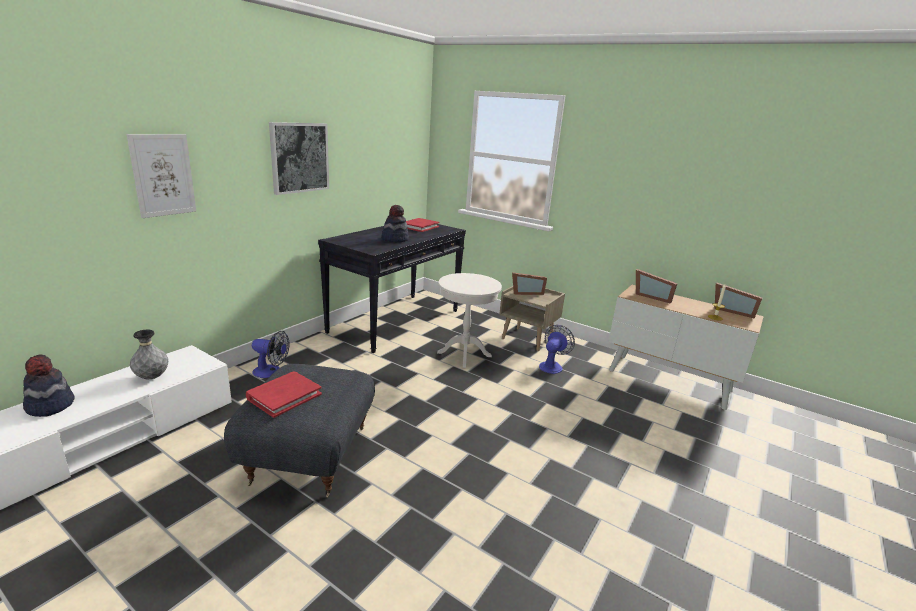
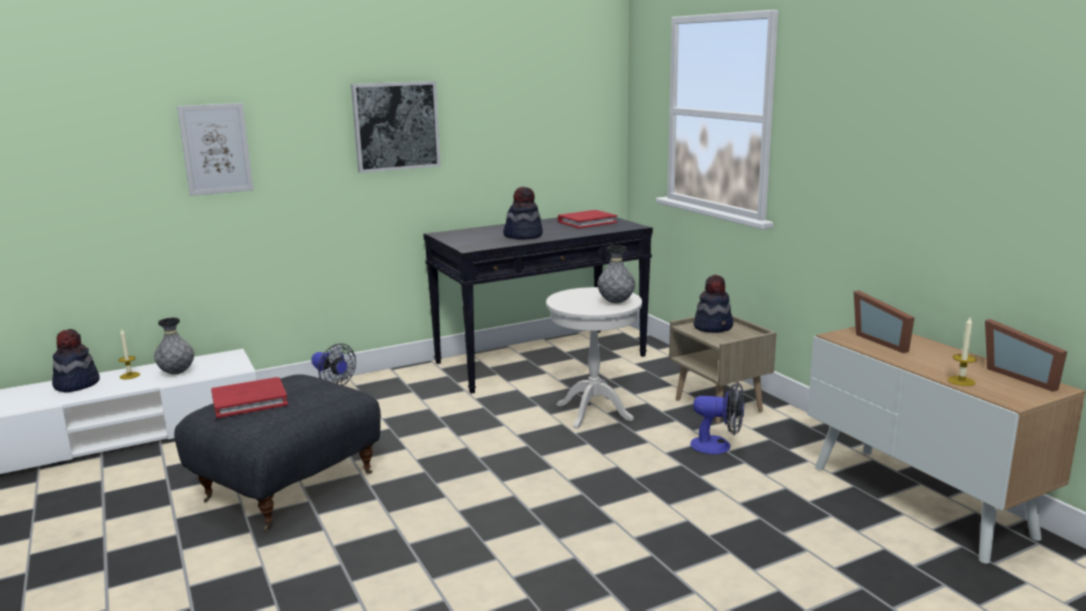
camera: 30 degrees right, 5 degrees down
(103, 387) = (130, 376): none -> candle
(486, 284) = (616, 302): none -> grey vase
(526, 292) = (713, 327): picture frame -> hat
(552, 366) = (718, 446): fan -> fan turned 45 degrees clockwise

